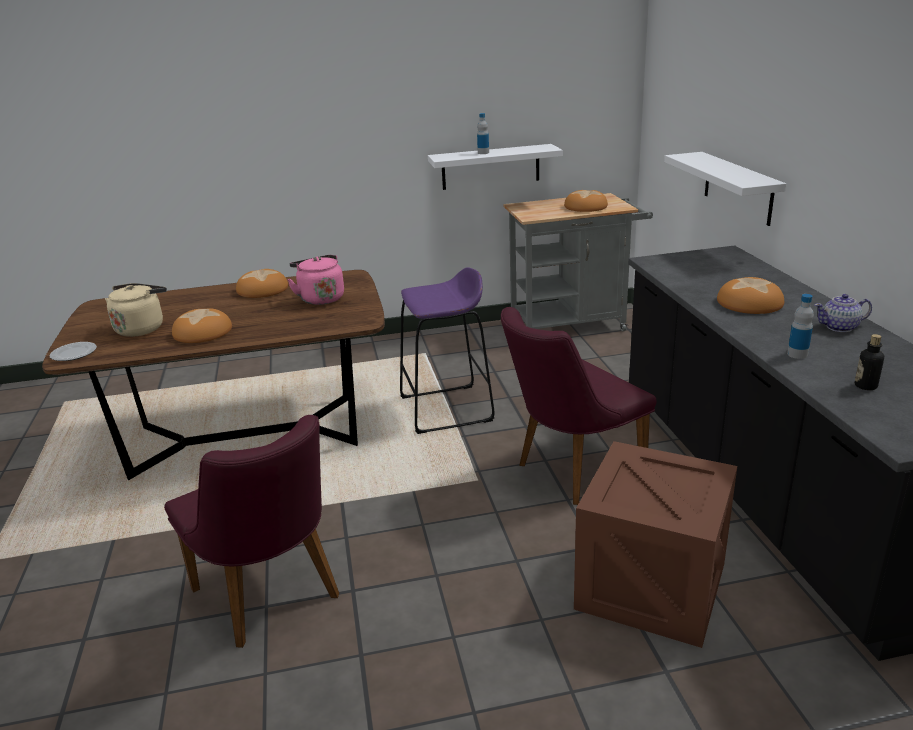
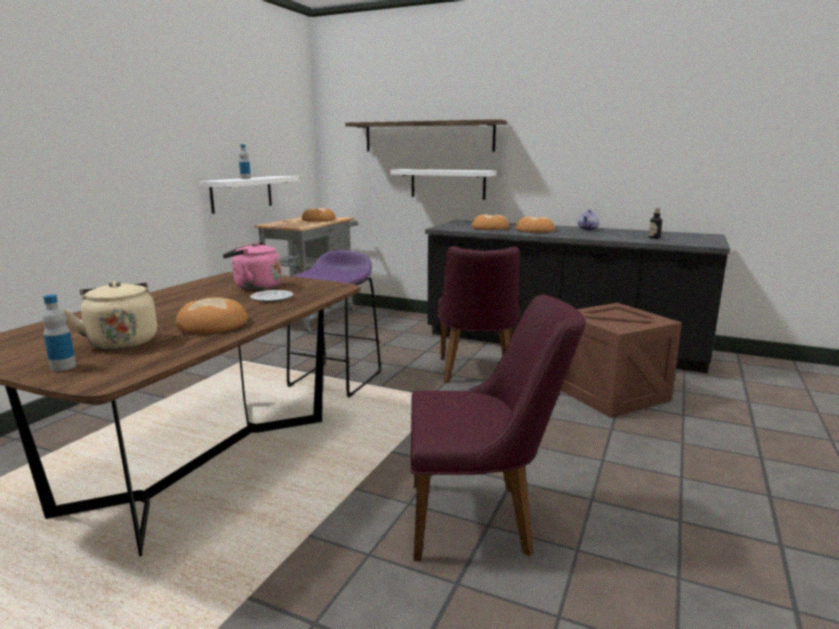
camera: 55 degrees left, 10 degrees down
(73, 354) = (97, 376): plate -> plate (272, 298)
(263, 289) = (175, 295): bread -> bread (490, 228)
(728, 110) = (428, 136): none -> shelf
(797, 354) = (607, 237): bottle -> bottle (63, 367)

